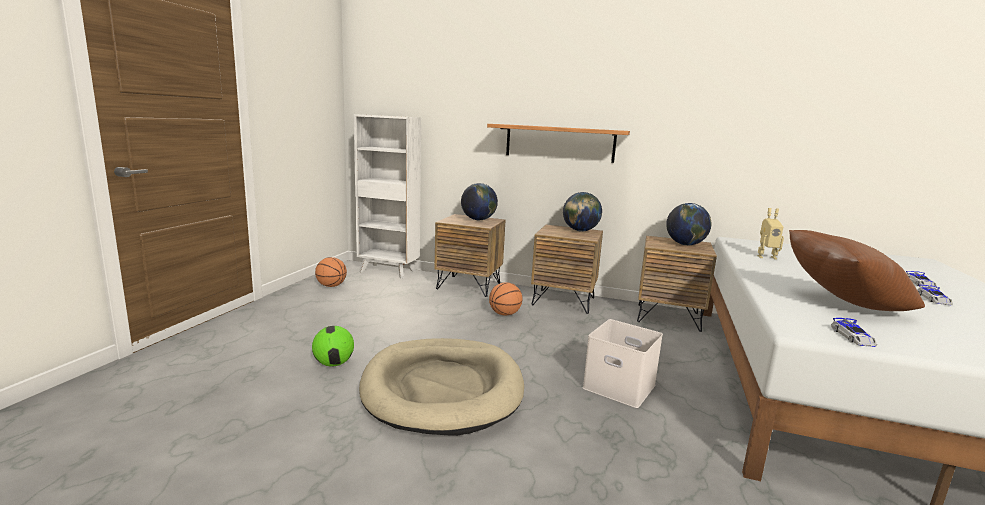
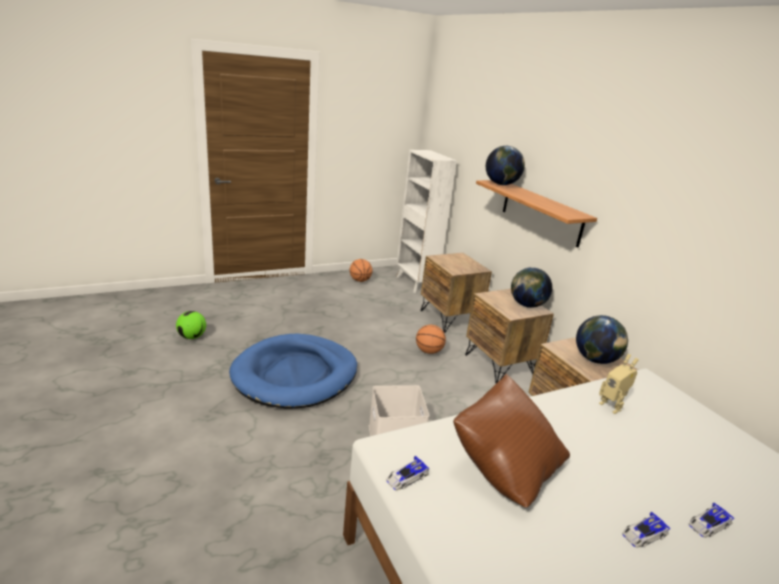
camera: 45 degrees right, 10 degrees up
(333, 363) = (275, 331): football -> football (192, 337)
(442, 389) = (295, 375): beige dog bed -> blue dog bed
(478, 220) = (465, 264): globe -> globe (501, 184)

